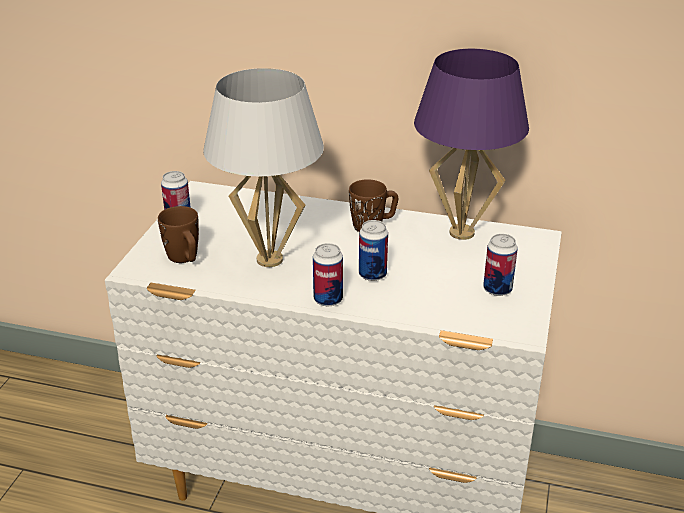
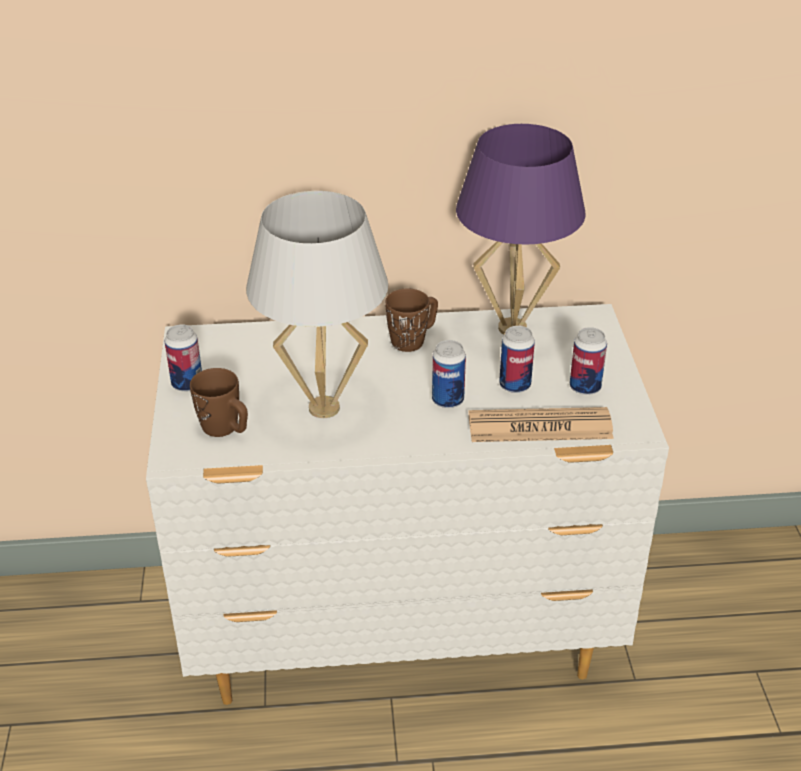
camera: 20 degrees left, 5 degrees up
(328, 299) = (418, 441): can -> can (514, 385)
(438, 311) = (540, 427): none -> newspaper

